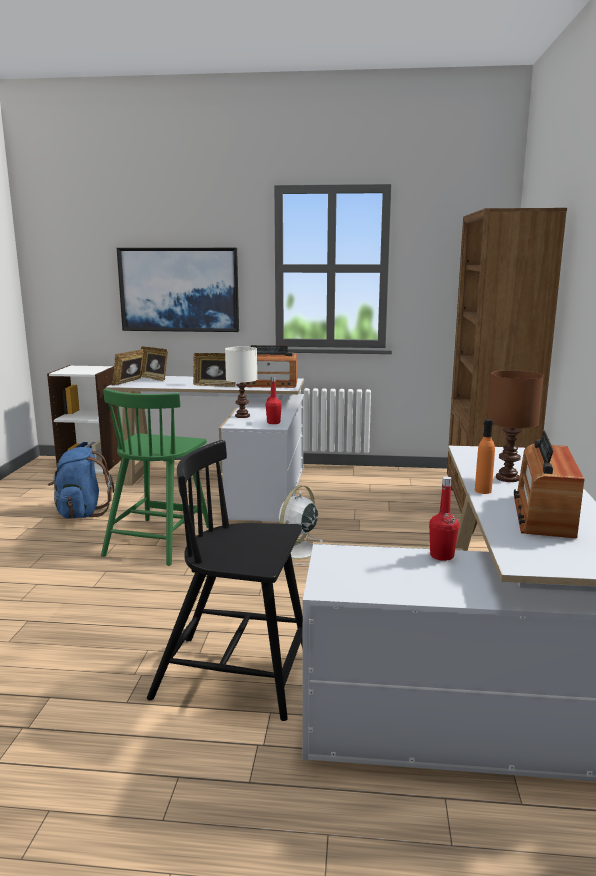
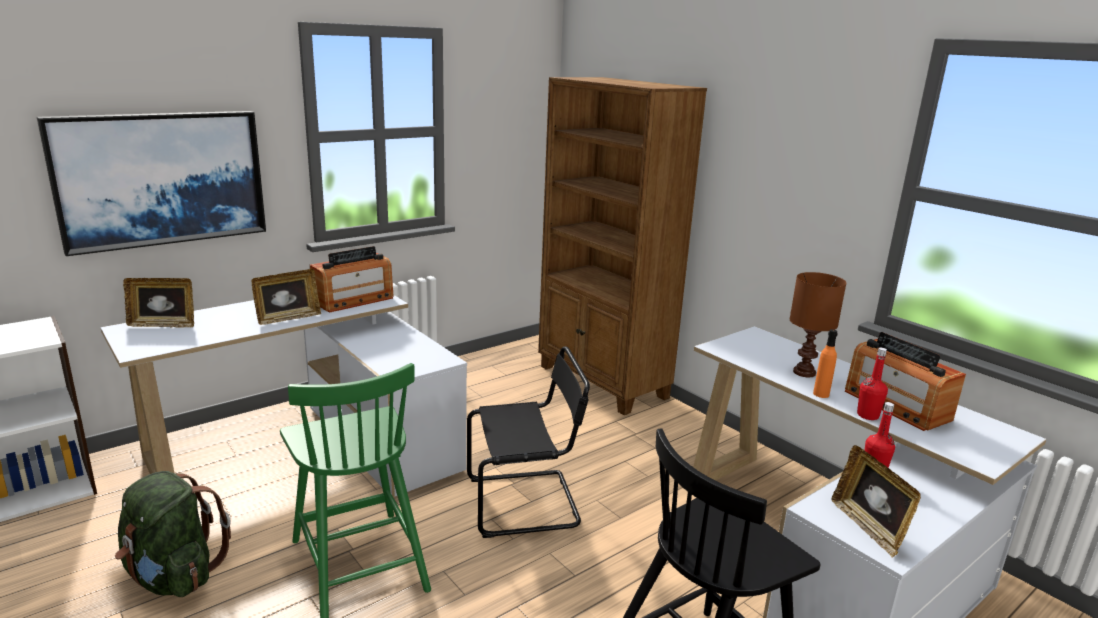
camera: 45 degrees left, 5 degrees up
(81, 513) = (174, 576): blue backpack -> green backpack
(130, 382) = (142, 343): picture frame -> picture frame (868, 527)
(243, 416) = (376, 355): white table lamp -> none
(273, 422) = (432, 356): red bottle -> red bottle (867, 415)
(296, 551) = (527, 502): white fan -> black chair

